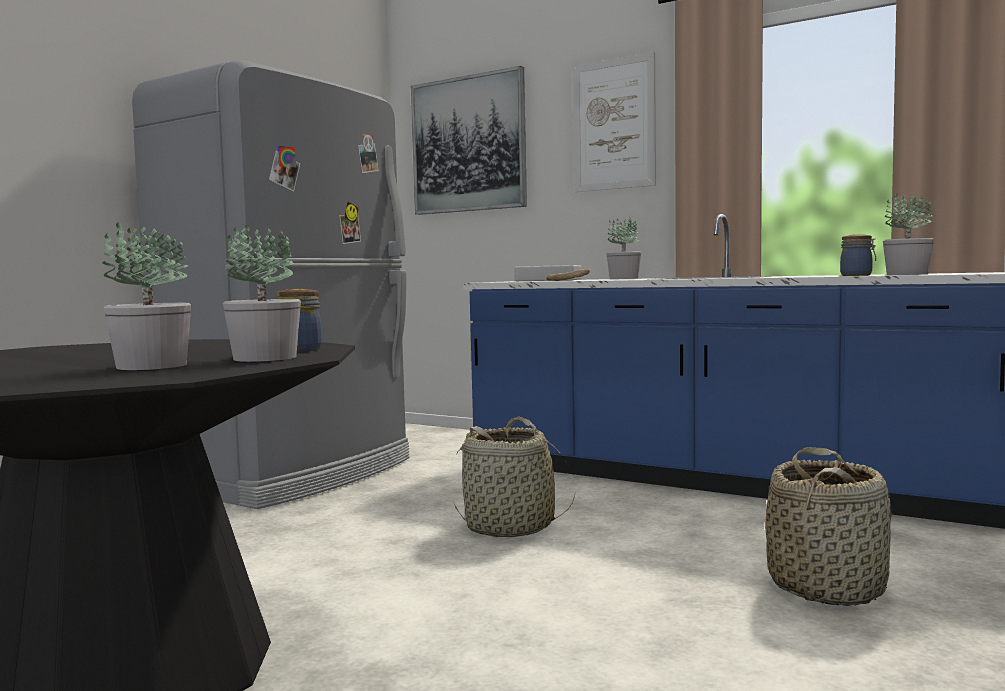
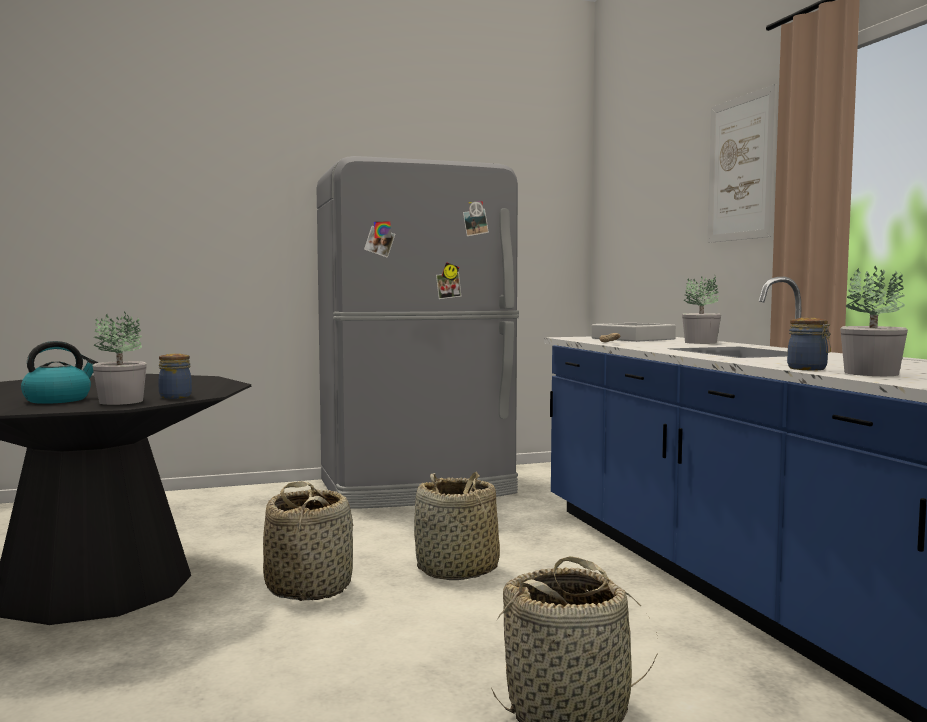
camera: 40 degrees right, 0 degrees up
(150, 366) = (58, 400): potted plant -> kettle
(411, 581) = (309, 587): none -> basket
(468, 144) = (638, 193): picture -> none

